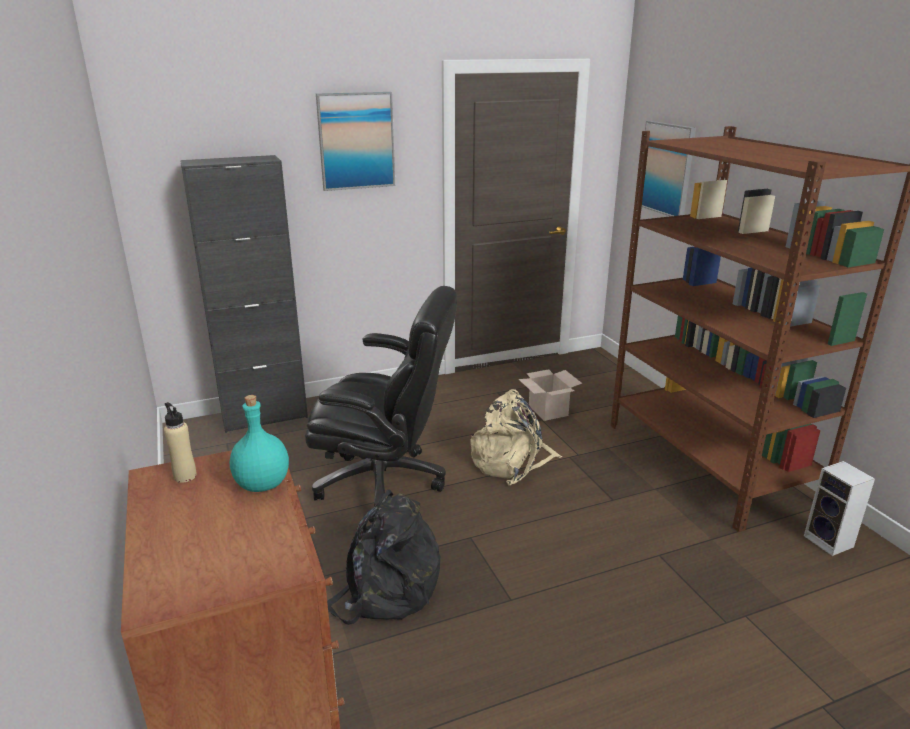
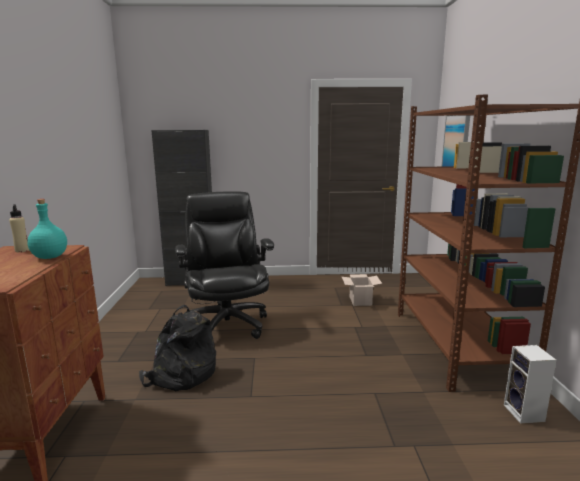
camera: 20 degrees right, 10 degrees down
(356, 141) = (256, 124): picture -> none
(386, 485) = (228, 323): black office chair -> black office chair turned 135 degrees counterclockwise
(512, 462) = (314, 323): beige backpack -> none

